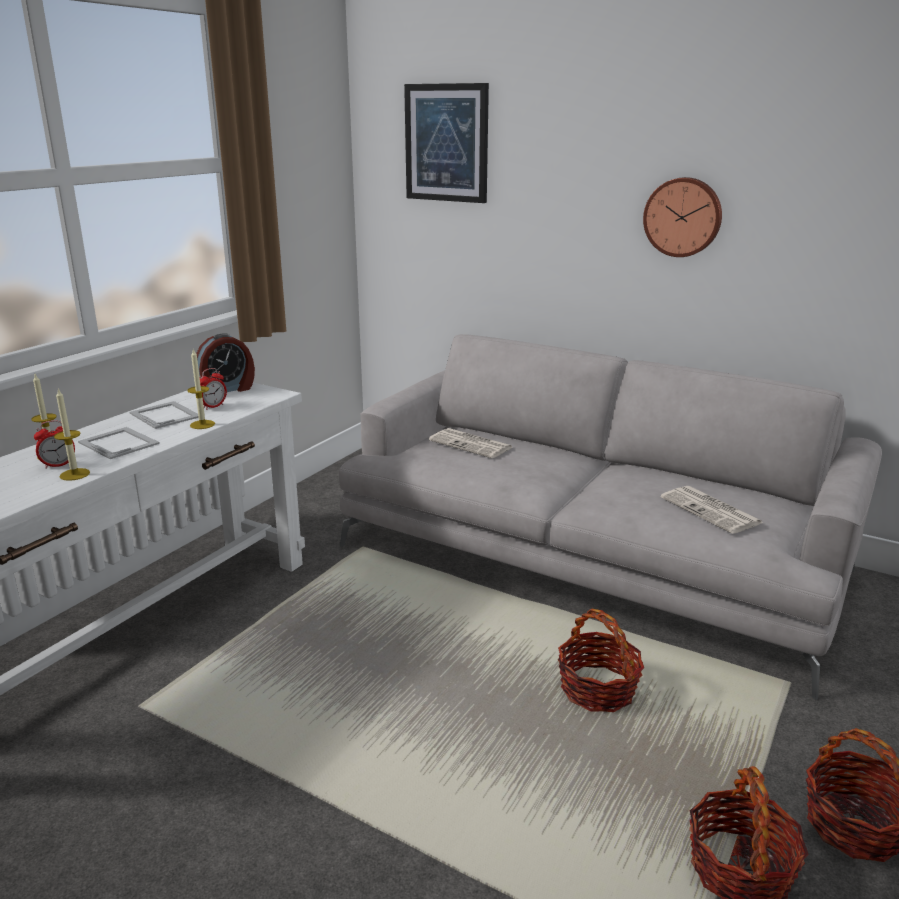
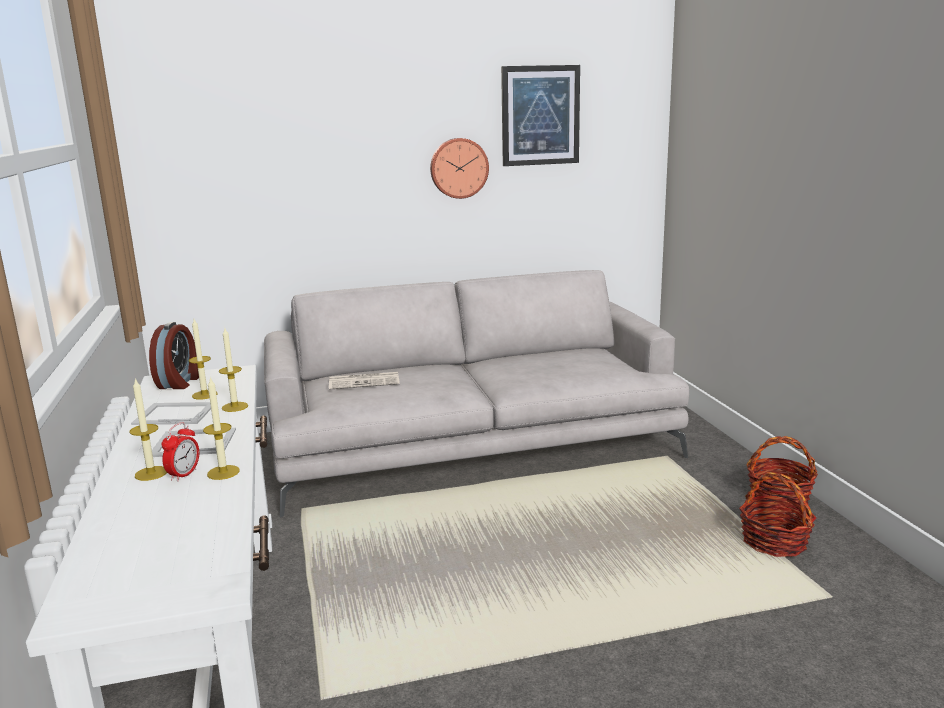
camera: 45 degrees left, 5 degrees down
(213, 406) = (204, 395): alarm clock -> candle
(446, 143) = (232, 124): picture -> picture (540, 115)
(598, 689) = (594, 507): basket -> none
(712, 511) = (579, 365): newspaper -> none

